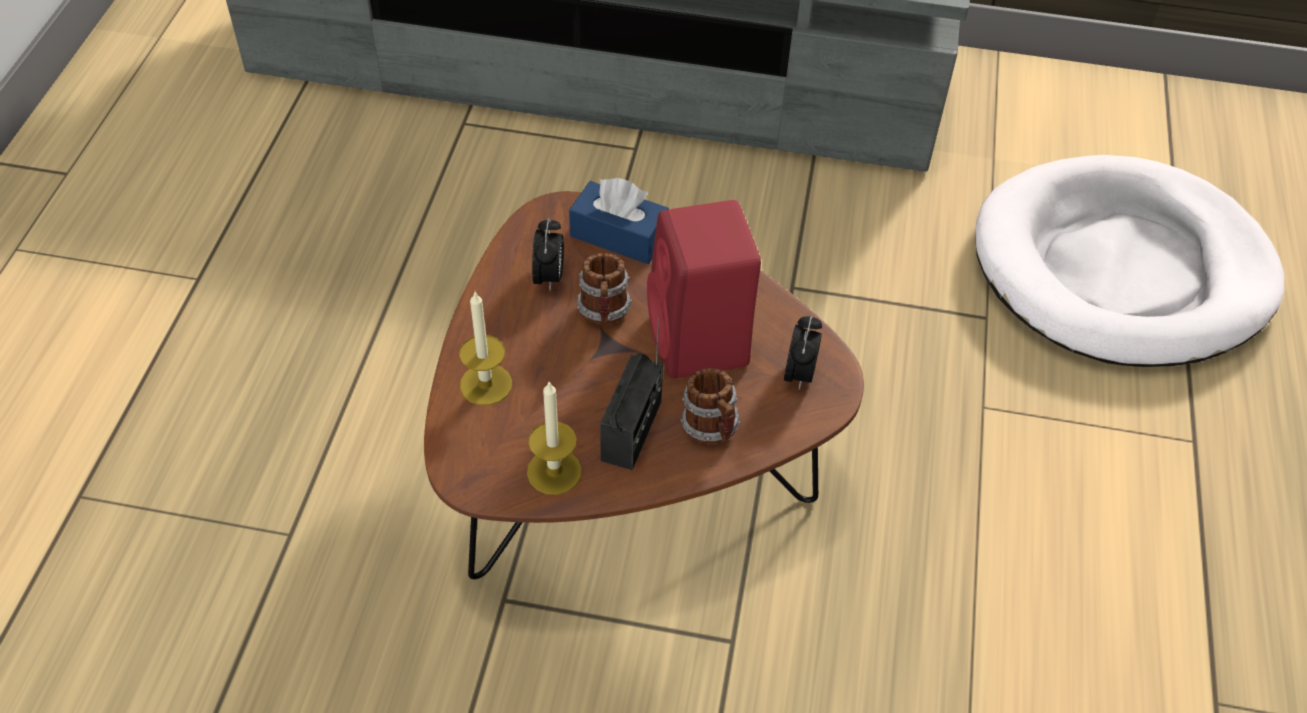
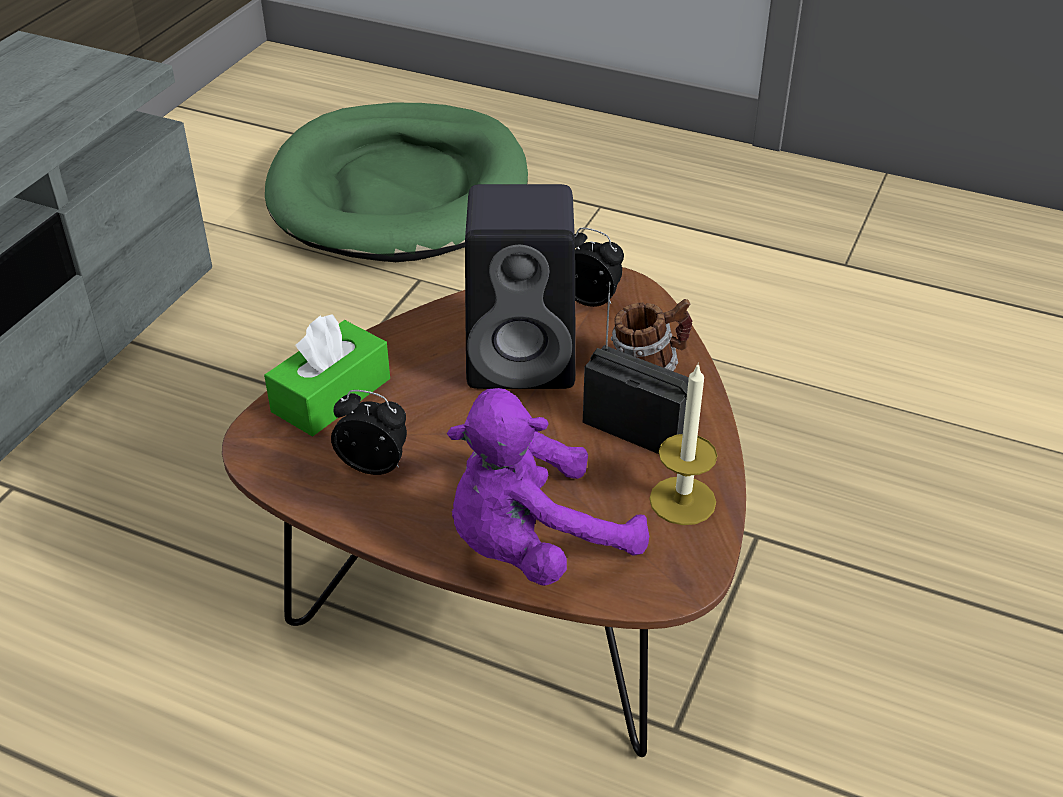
camera: 75 degrees left, 10 degrees down
(486, 384) = (533, 545): candle -> purple plush toy
(604, 313) = (452, 425): mug -> none
(618, 235) = (331, 395): blue tissue box -> green tissue box
(700, 343) = (525, 359): red speaker -> black speaker
(1121, 269) = (400, 191): white dog bed -> green dog bed

